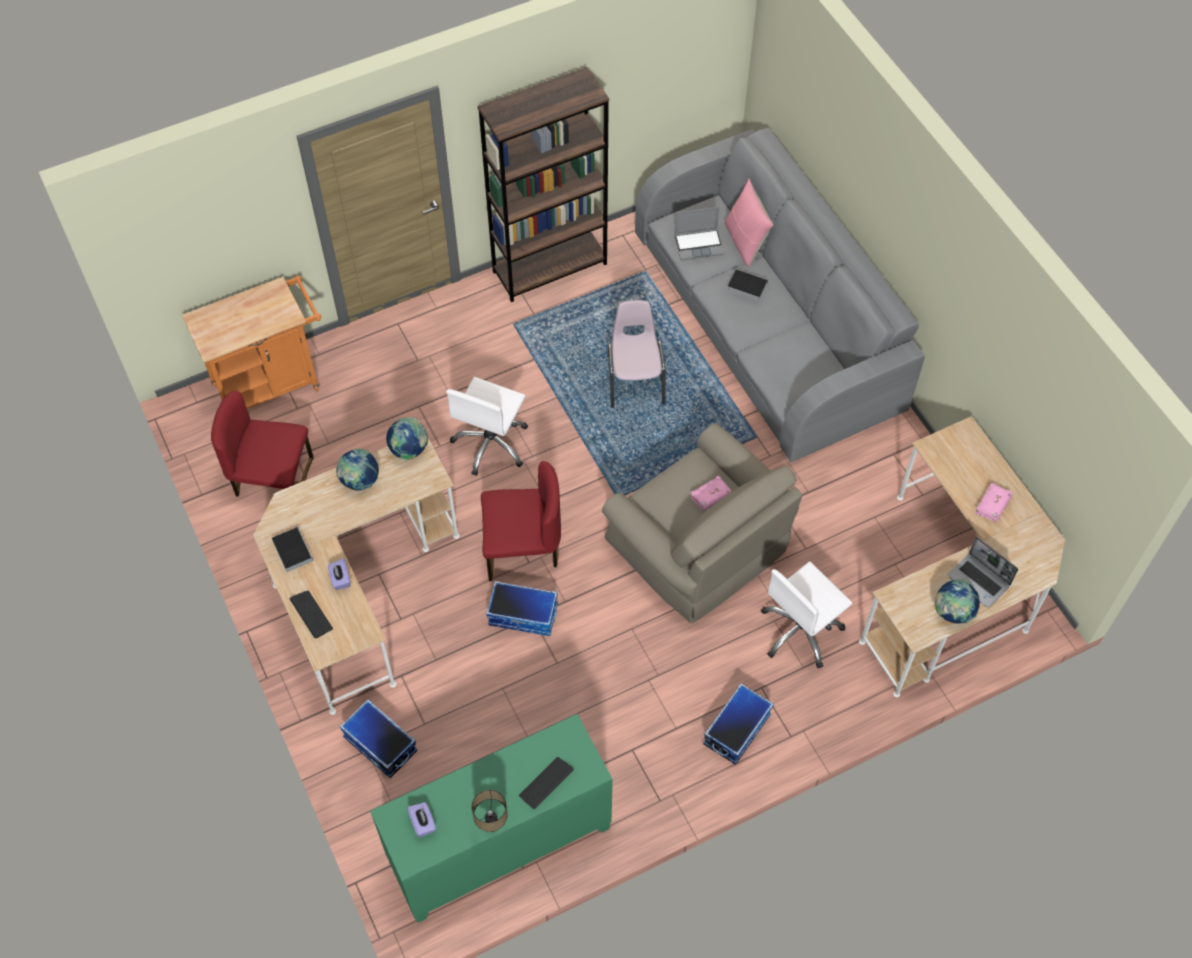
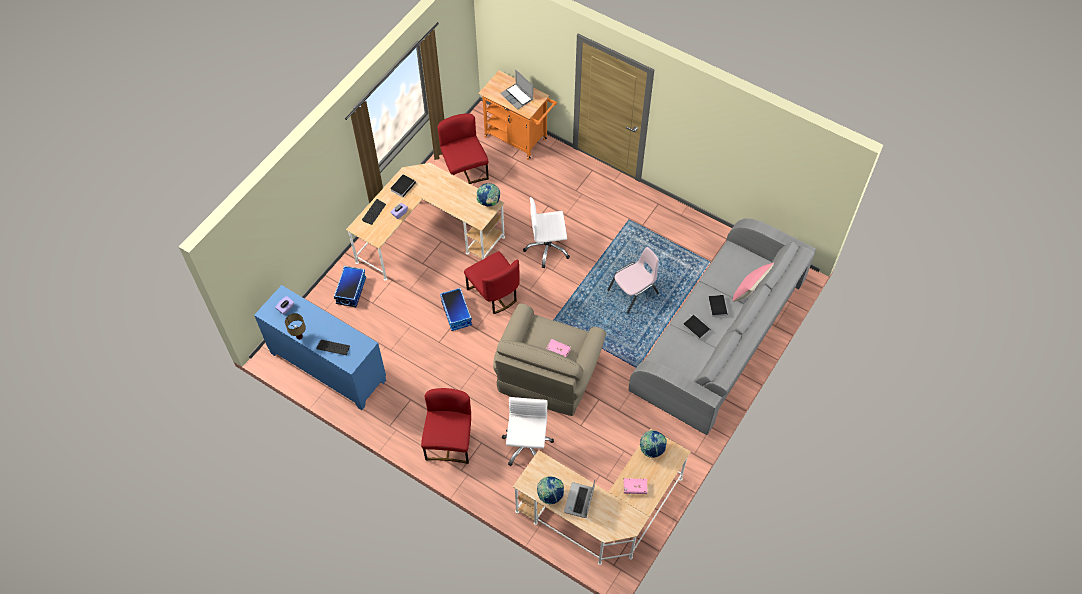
camera: 60 degrees right, 0 degrees up
(360, 481) = (458, 192): globe -> globe (651, 449)
(500, 845) = (327, 367): green cabinet -> blue cabinet
(550, 267) = (678, 217): brown bookcase -> none
(699, 244) = (729, 270): laptop -> laptop (517, 97)
(736, 729) = (450, 442): storage box -> red chair
(763, 326) = (695, 327): none -> book
(800, 631) = (526, 446): white office chair -> white office chair turned 75 degrees clockwise

